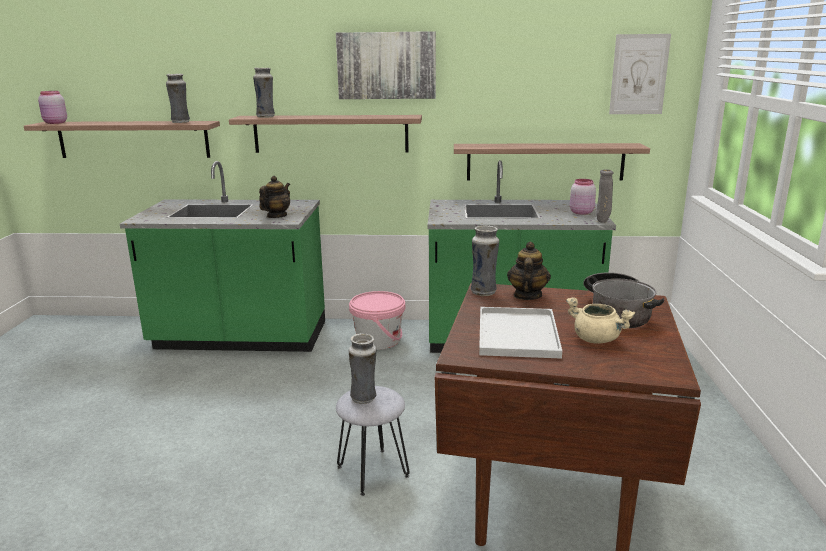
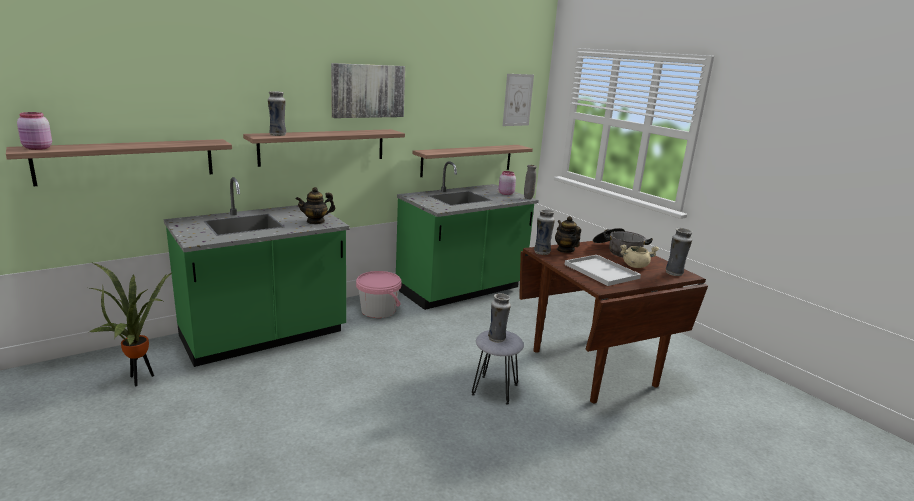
camera: 40 degrees left, 0 degrees up
(107, 347) = (140, 378): none -> potted plant
(180, 122) = (193, 142): vase -> vase (674, 273)
(276, 216) = (316, 221): teapot -> teapot turned 105 degrees counterclockwise

